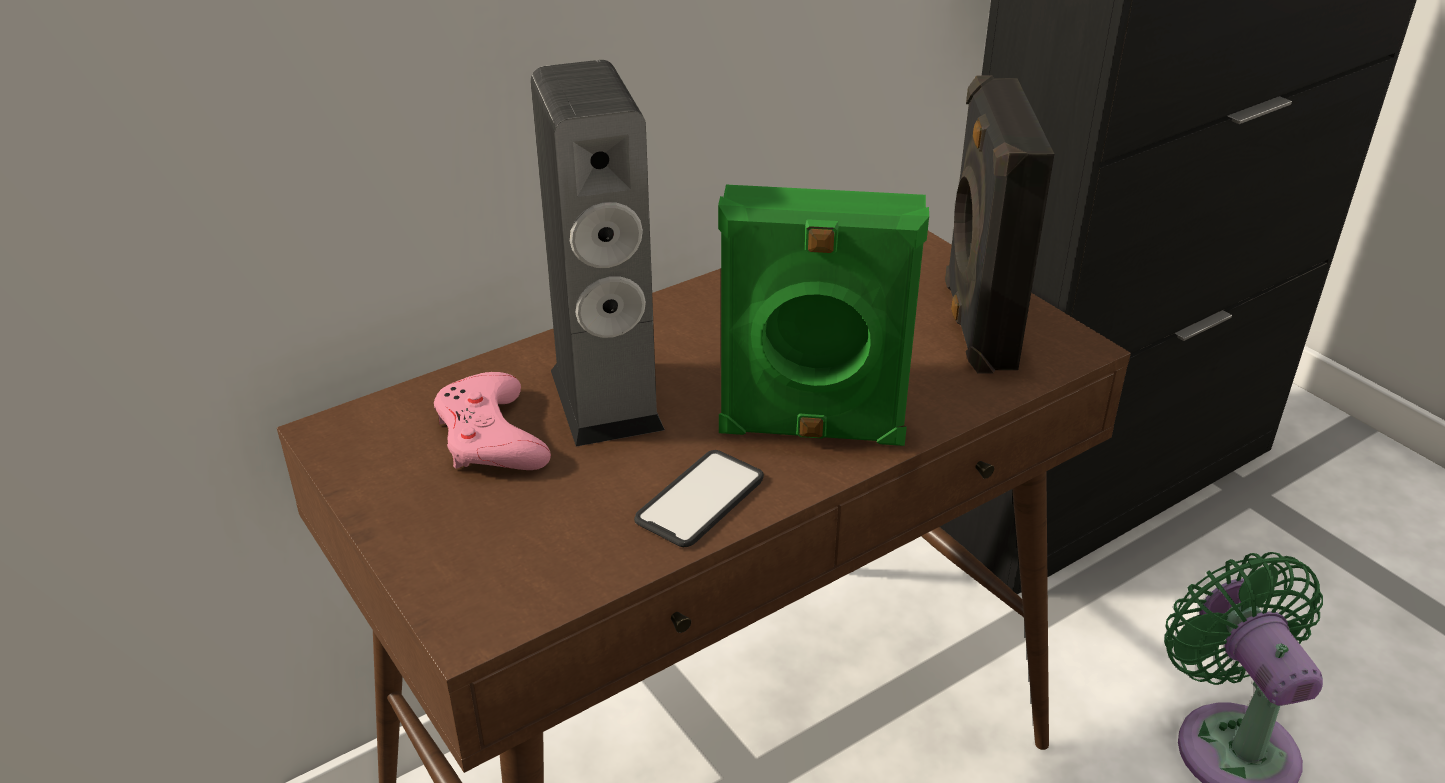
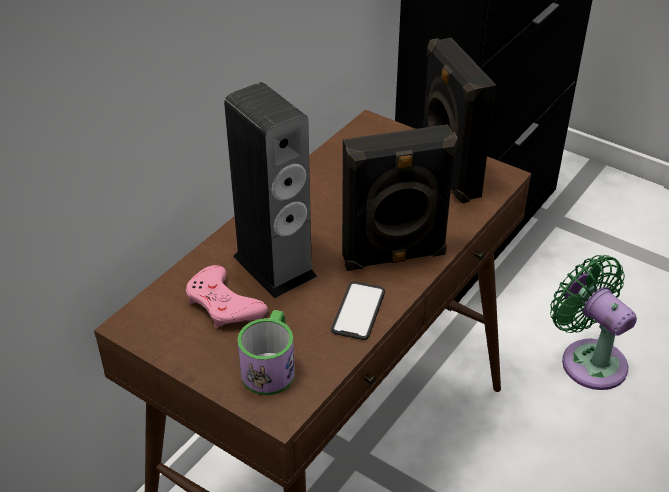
camera: 20 degrees left, 5 degrees up
(503, 549) = (271, 366): none -> mug
(811, 430) = (394, 257): green speaker -> black speaker

